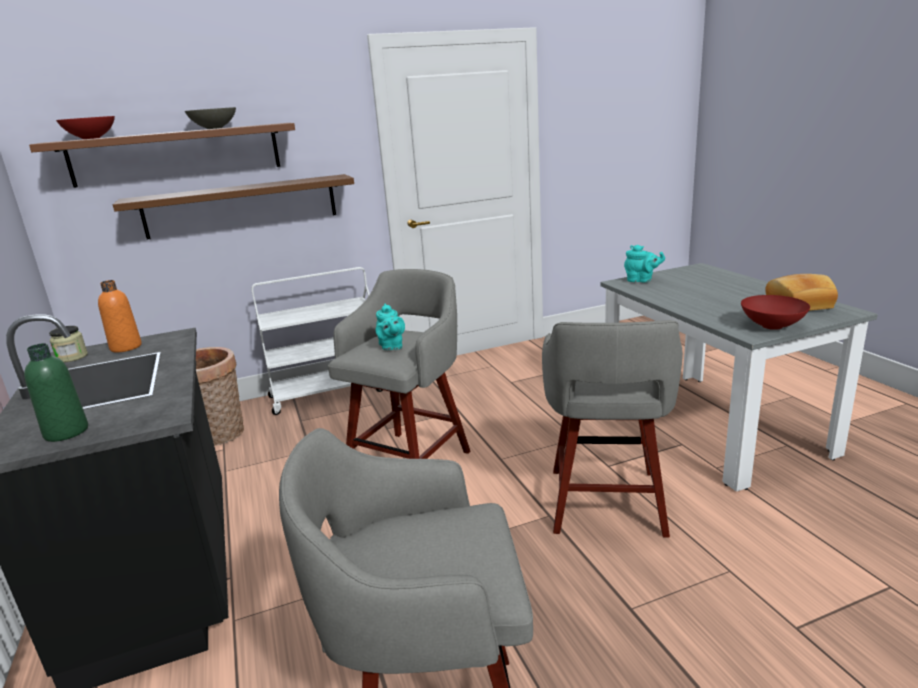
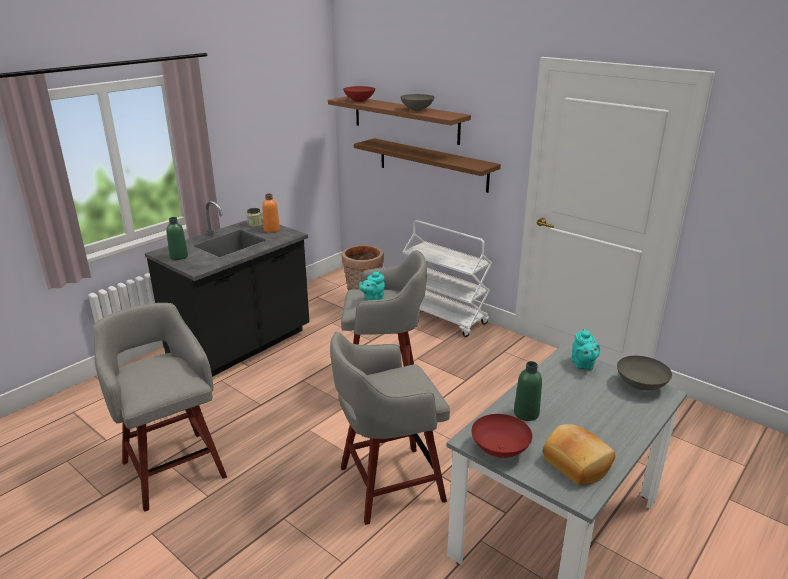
camera: 60 degrees right, 5 degrees up
(685, 271) = (640, 385): none -> grey bowl
(712, 309) = (526, 413): none -> green bottle

